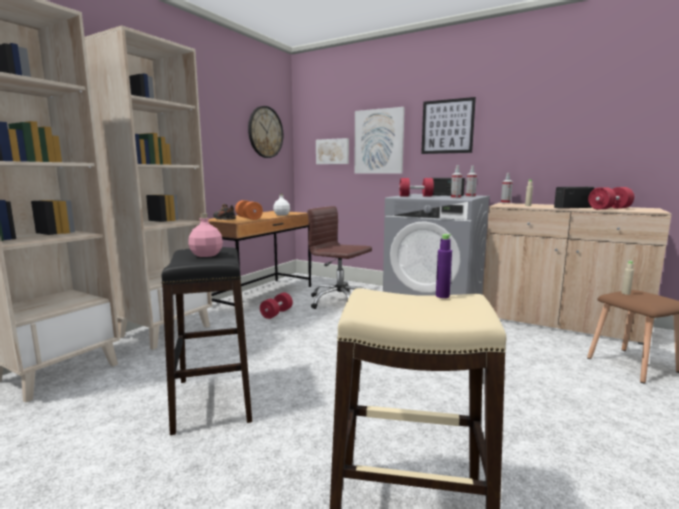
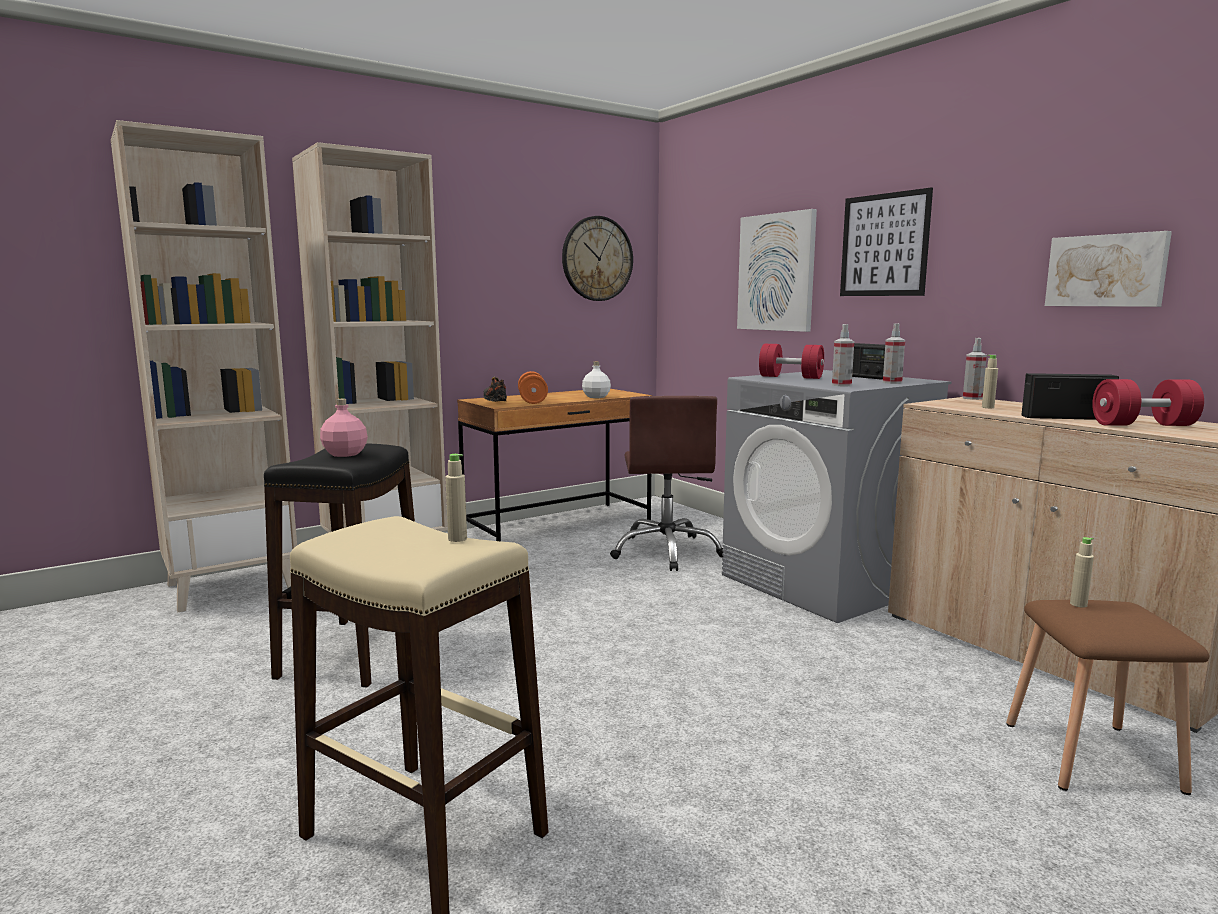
camera: 25 degrees right, 0 degrees up
(276, 313) = (551, 556): red dumbbell -> none
(333, 151) = (710, 289): picture -> picture (1106, 270)
(339, 301) = (667, 551): brown office chair -> brown office chair turned 150 degrees counterclockwise
(442, 296) = (457, 539): purple bottle -> beige bottle

